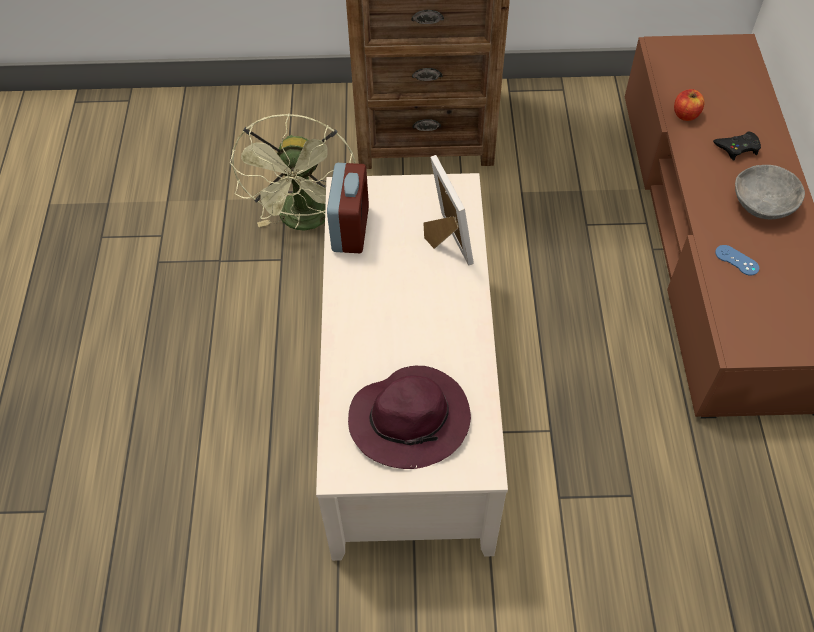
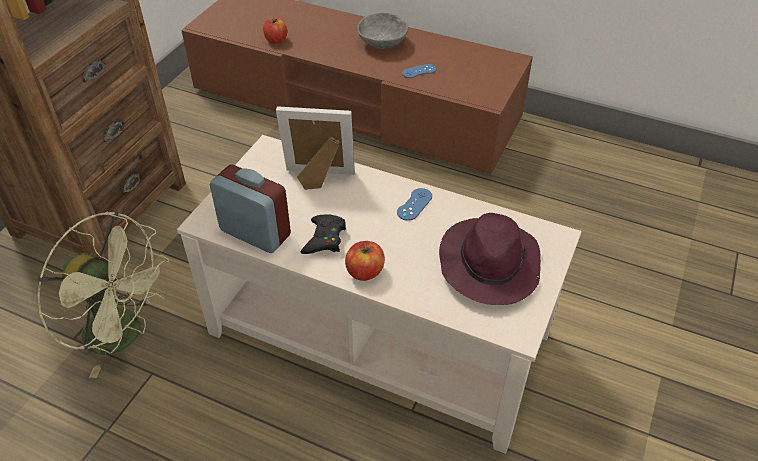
camera: 65 degrees left, 10 degrees down
(348, 326) = (364, 271): none -> apple
(456, 329) = (414, 204): none -> blue game controller
(737, 148) = (326, 32): black game controller -> black game controller (324, 238)

